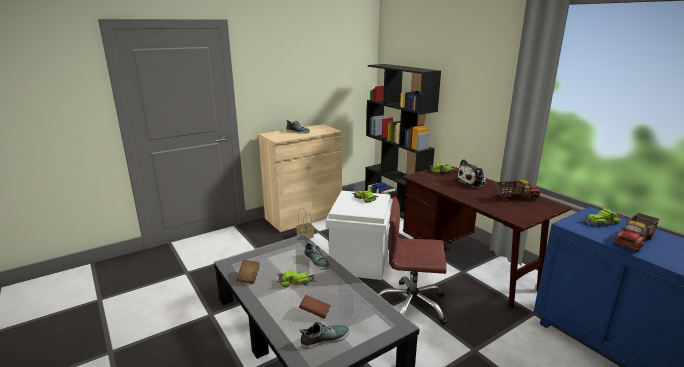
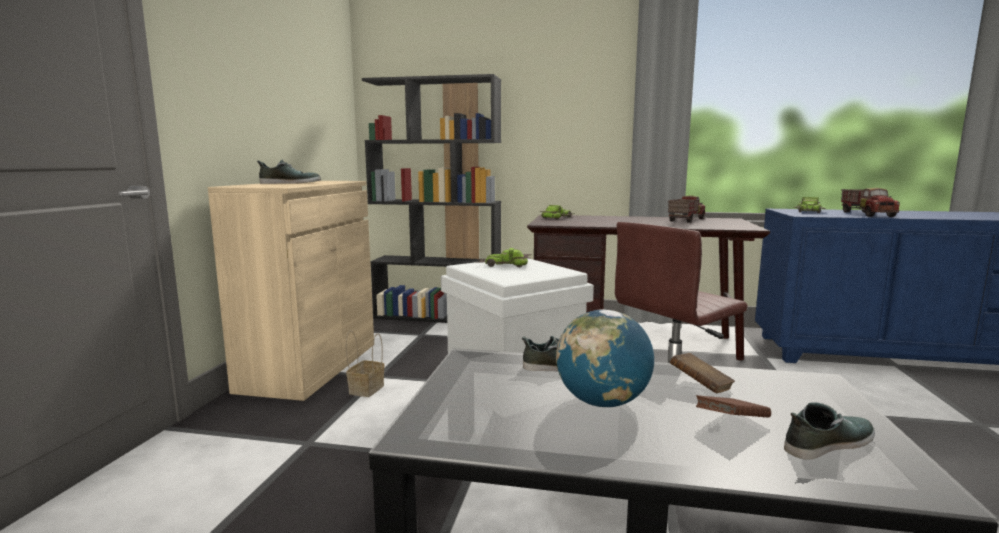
camera: 45 degrees left, 10 degrees down
(249, 277) = (514, 436): brown book -> brown book (700, 386)
(296, 281) = (602, 402): toy car -> globe
(324, 339) = (827, 443): shoe -> shoe turned 45 degrees clockwise
(472, 182) = (614, 219): plush toy -> none

